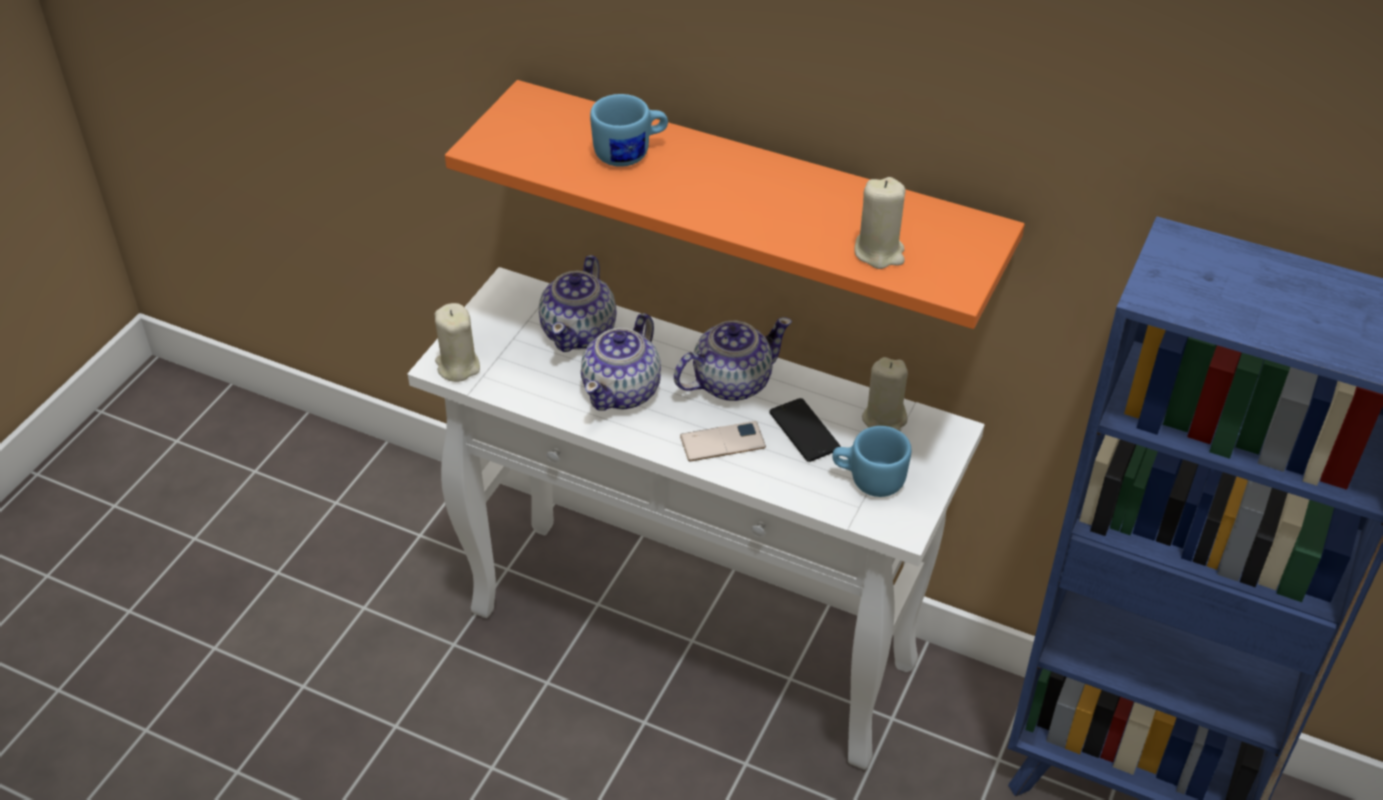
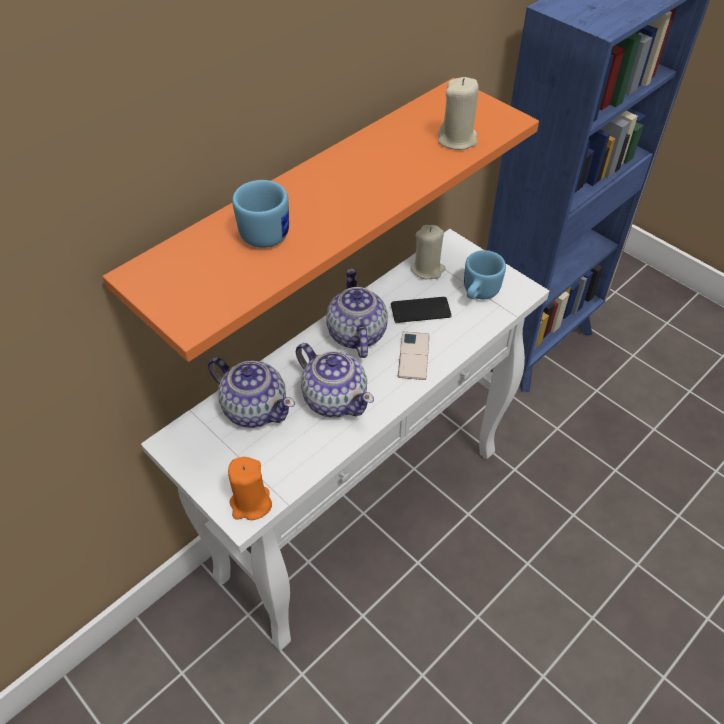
camera: 70 degrees left, 5 degrees up
(458, 366) = (250, 503): beige candle -> orange candle

